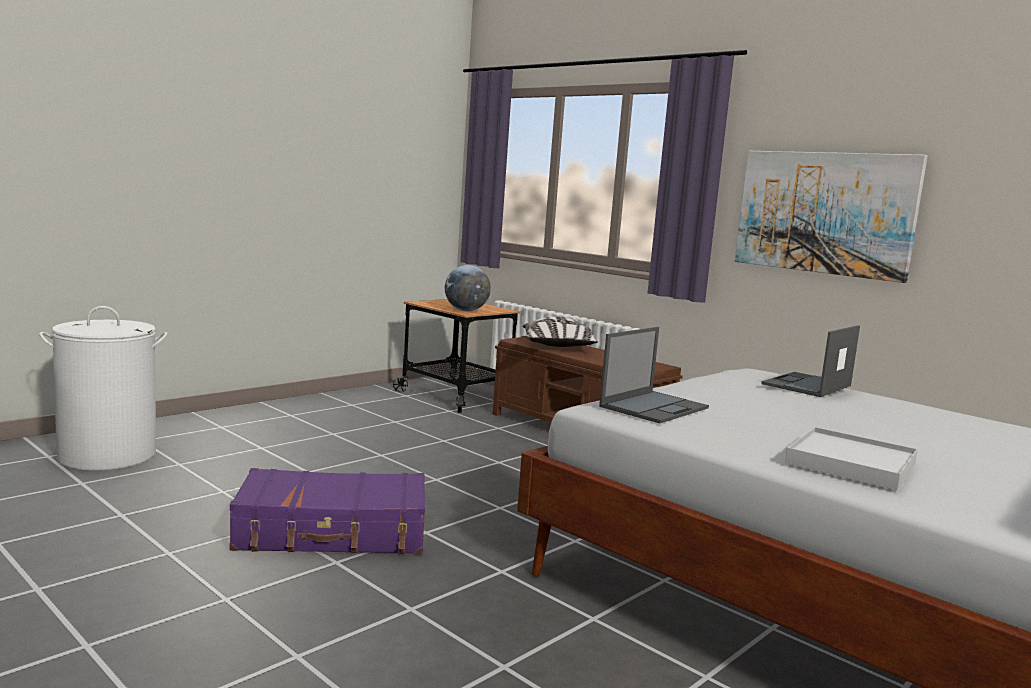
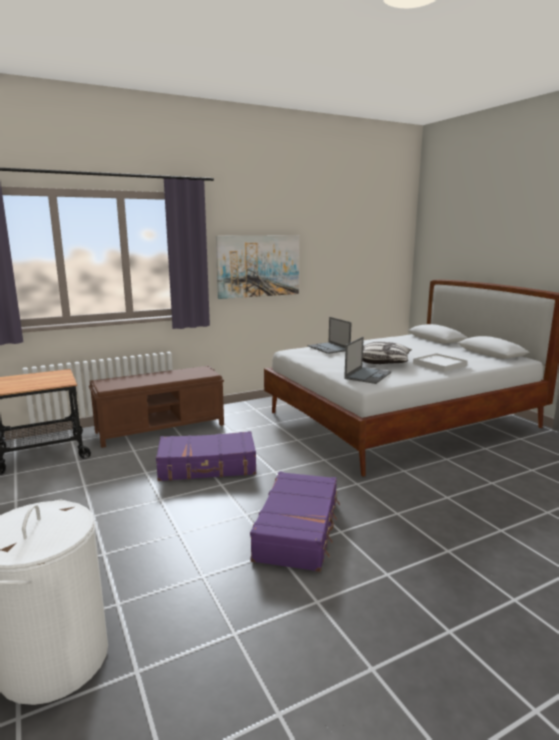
camera: 70 degrees left, 5 degrees up
(466, 310) = (55, 381): globe -> none
(482, 467) = (207, 467): none -> purple suitcase
(558, 347) = (138, 381): pillow -> pillow (384, 362)
(654, 407) = (368, 375): laptop -> laptop turned 60 degrees clockwise

